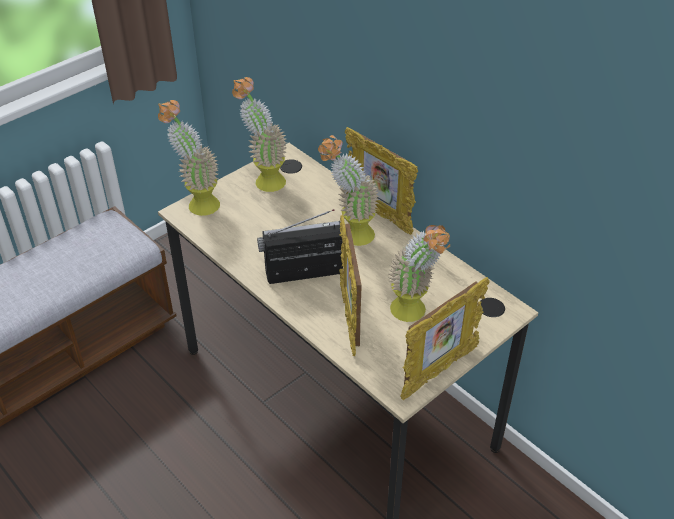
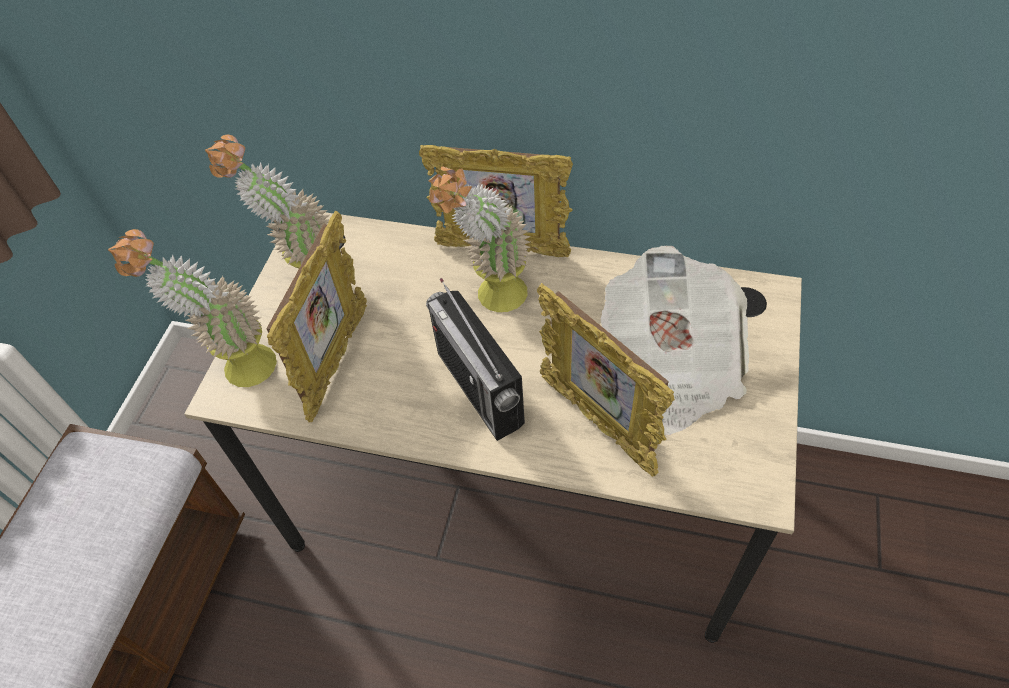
camera: 30 degrees left, 10 degrees up
(304, 272) = (480, 388): radio -> radio turned 75 degrees counterclockwise
(414, 314) = (670, 366): potted plant -> newspaper
(438, 371) = (770, 430): picture frame -> picture frame (336, 361)

